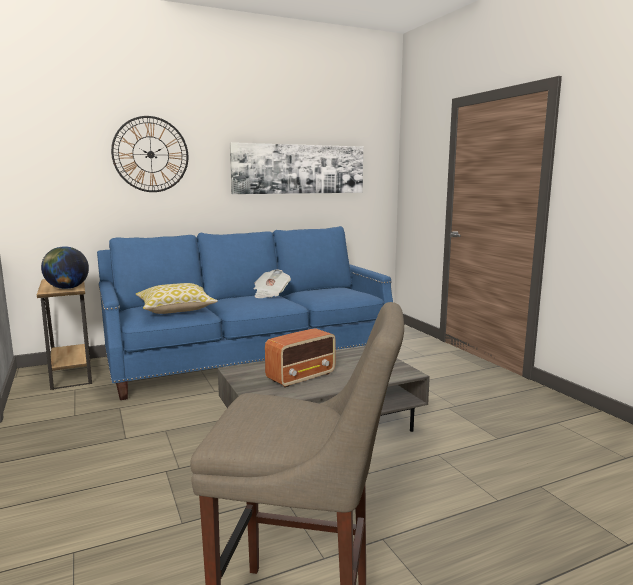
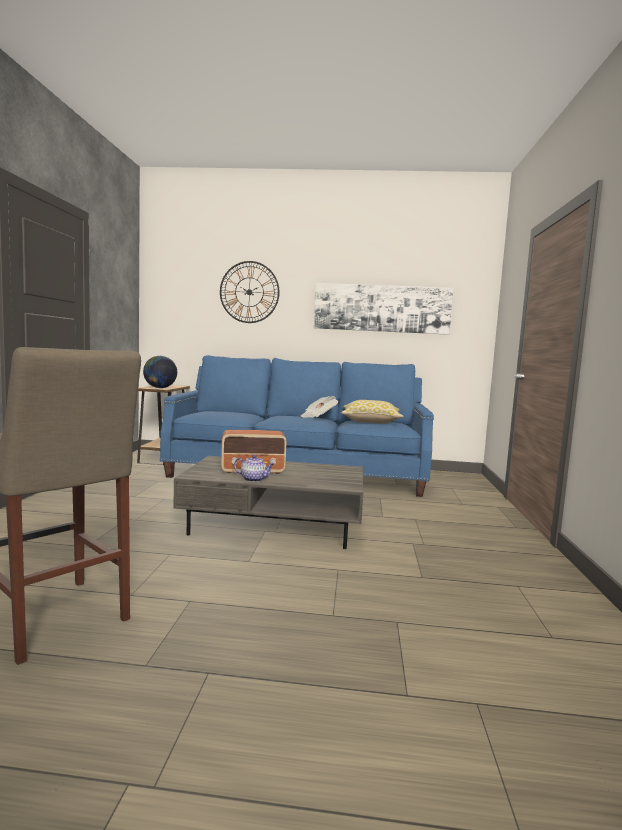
camera: 30 degrees right, 5 degrees down
(176, 310) = (225, 414): pillow -> pillow (371, 422)
(324, 388) = (254, 479): none -> teapot

